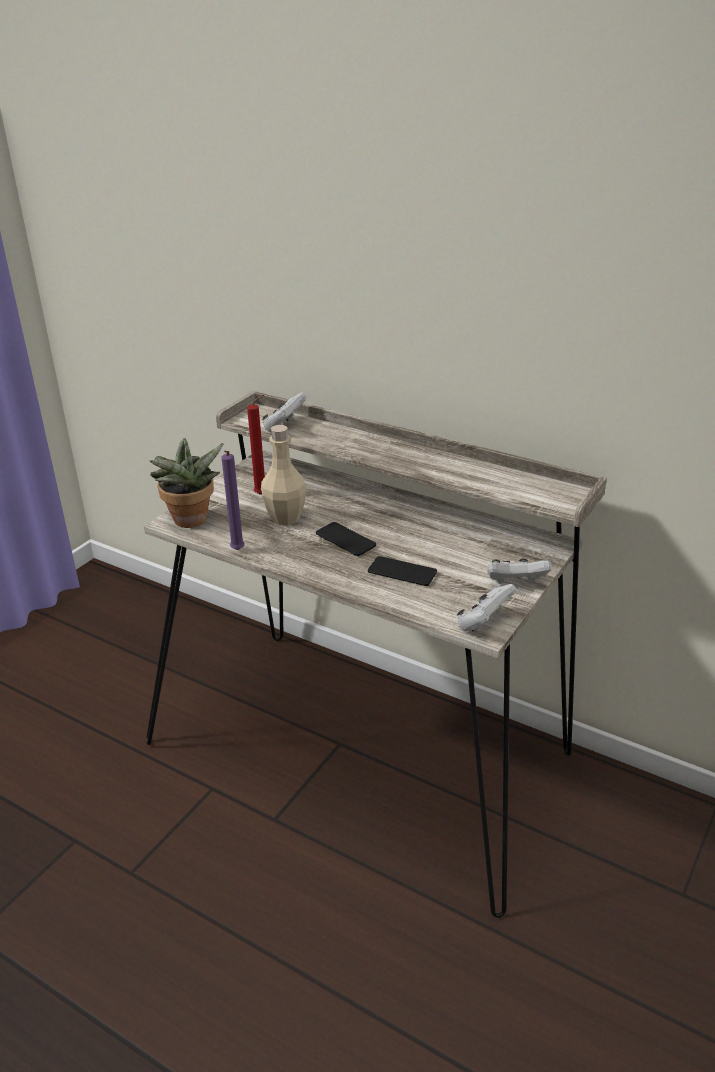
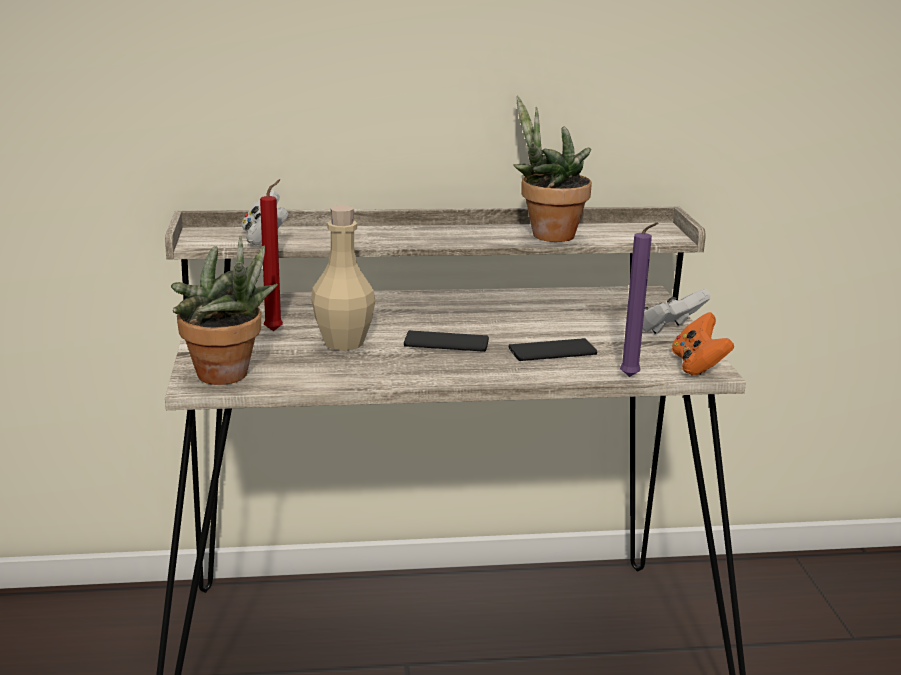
camera: 40 degrees left, 10 degrees down
(237, 551) = (339, 386): purple candle -> purple candle (631, 378)
(472, 475) = (547, 234): none -> potted plant
(484, 623) = (697, 366): white game controller -> orange game controller

